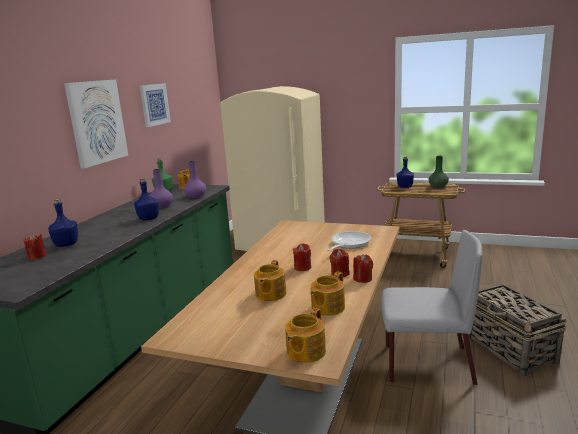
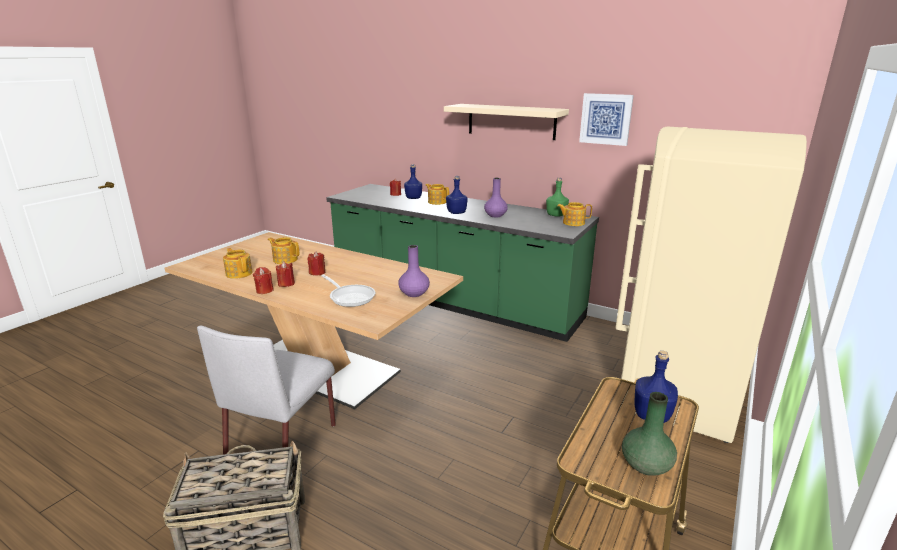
camera: 100 degrees right, 5 degrees up
(97, 122) = (511, 121): picture -> beige shelf
(196, 196) = (525, 225): purple vase -> purple vase (414, 293)
(305, 352) = (200, 263): teapot -> teapot (437, 202)

